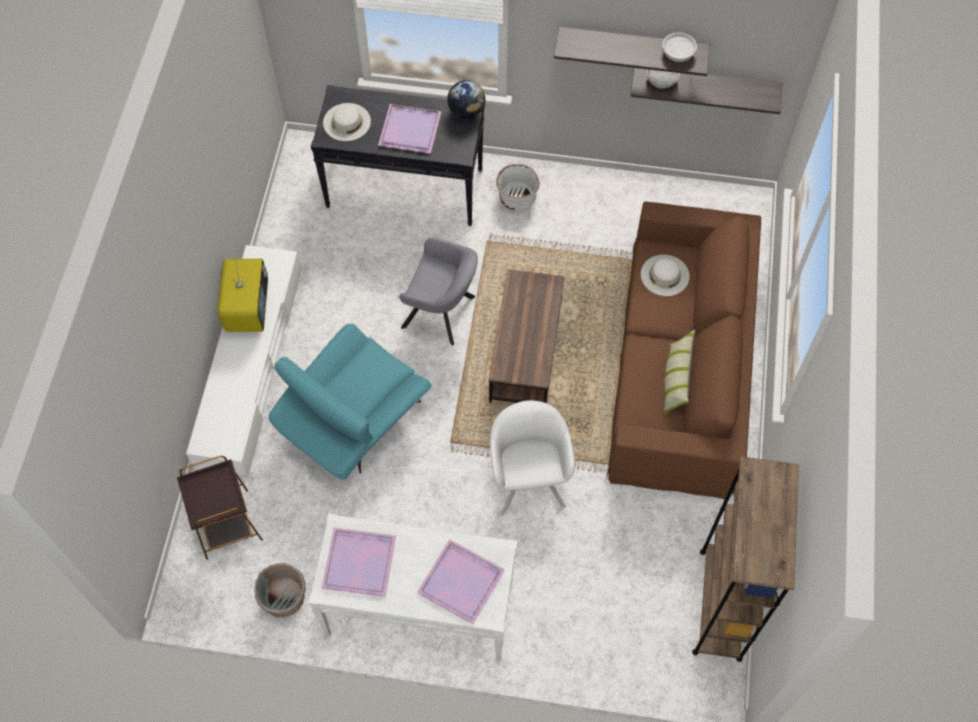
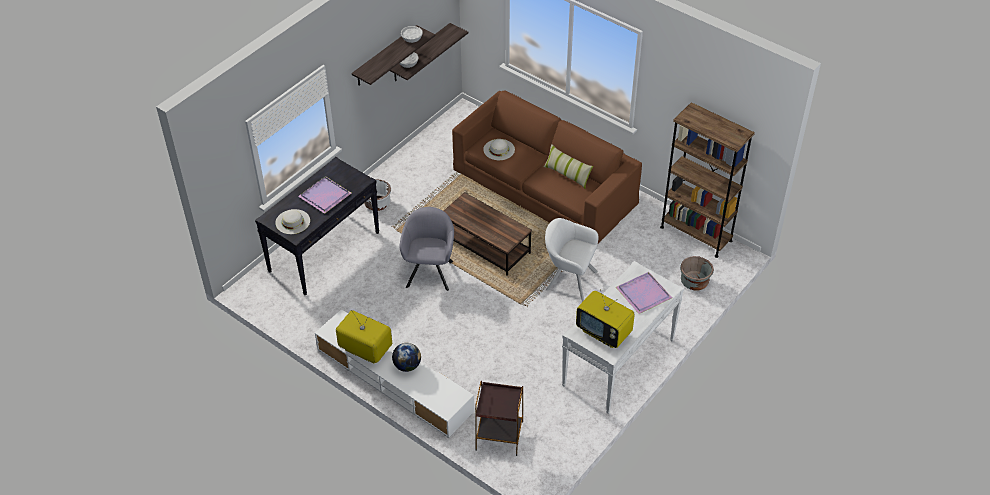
camera: 60 degrees left, 15 degrees down
(284, 598) = (569, 425): grey planter -> grey planter (694, 282)
(353, 421) = (472, 344): turquoise armchair -> none
(360, 564) = (604, 332): purple tray -> television
(442, 313) = (430, 271): grey armchair -> grey armchair turned 45 degrees counterclockwise
(466, 111) = (334, 166): globe -> globe (407, 365)

